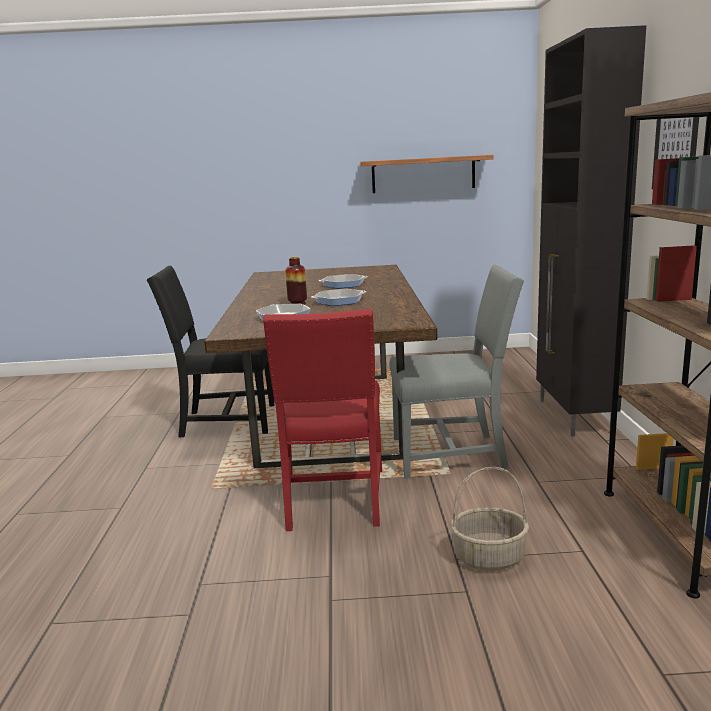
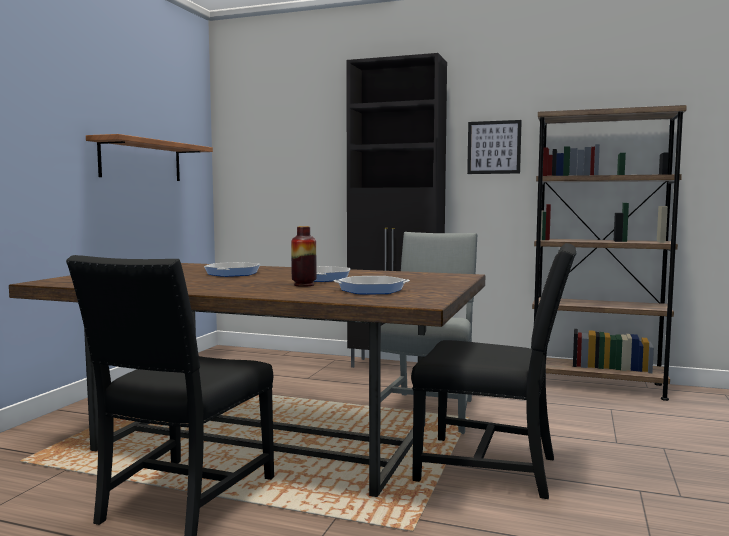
camera: 70 degrees left, 10 degrees down
(333, 501) = (492, 468): red chair -> black chair
(488, 557) = (616, 433): basket -> none

